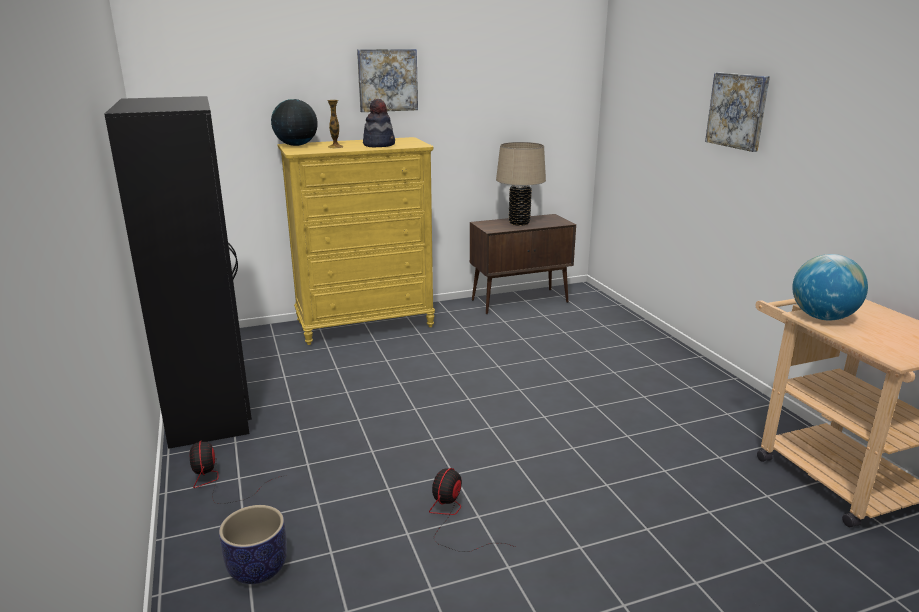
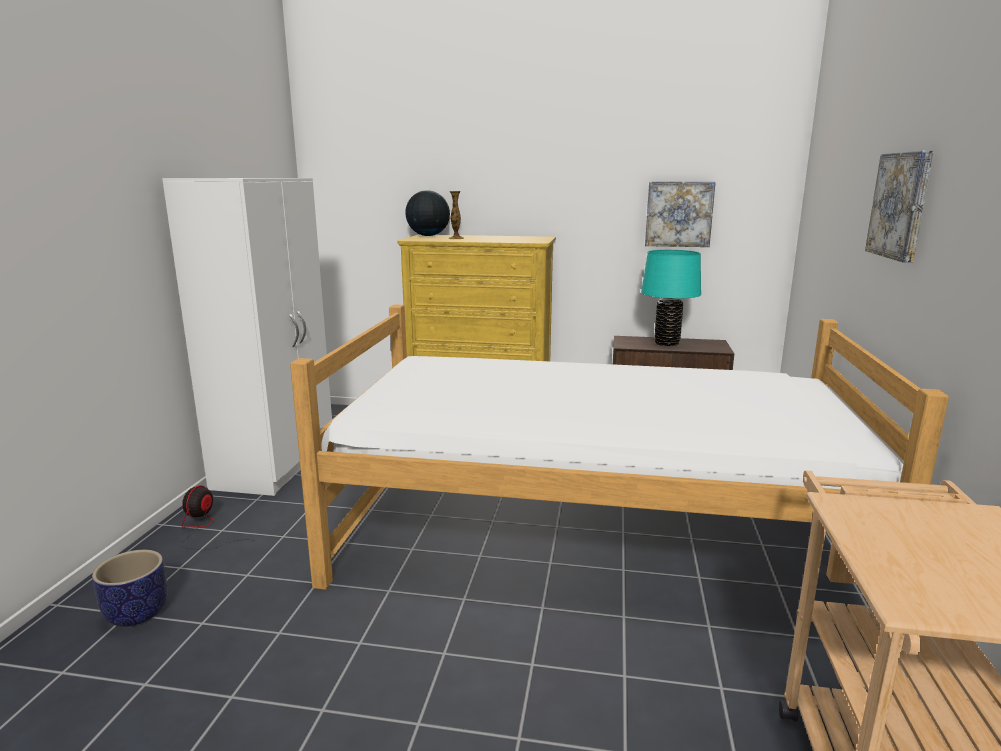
camera: 30 degrees right, 5 degrees down
(211, 405) = (277, 464): black wardrobe -> white wardrobe
(379, 145) = (499, 239): hat -> none
(387, 80) = (530, 175): picture -> picture (679, 214)
(453, 519) = (334, 635): fan -> none
(519, 223) = (666, 343): beige table lamp -> turquoise table lamp
(552, 392) = (589, 540): none -> bed
(822, 317) = (863, 512): globe -> none

